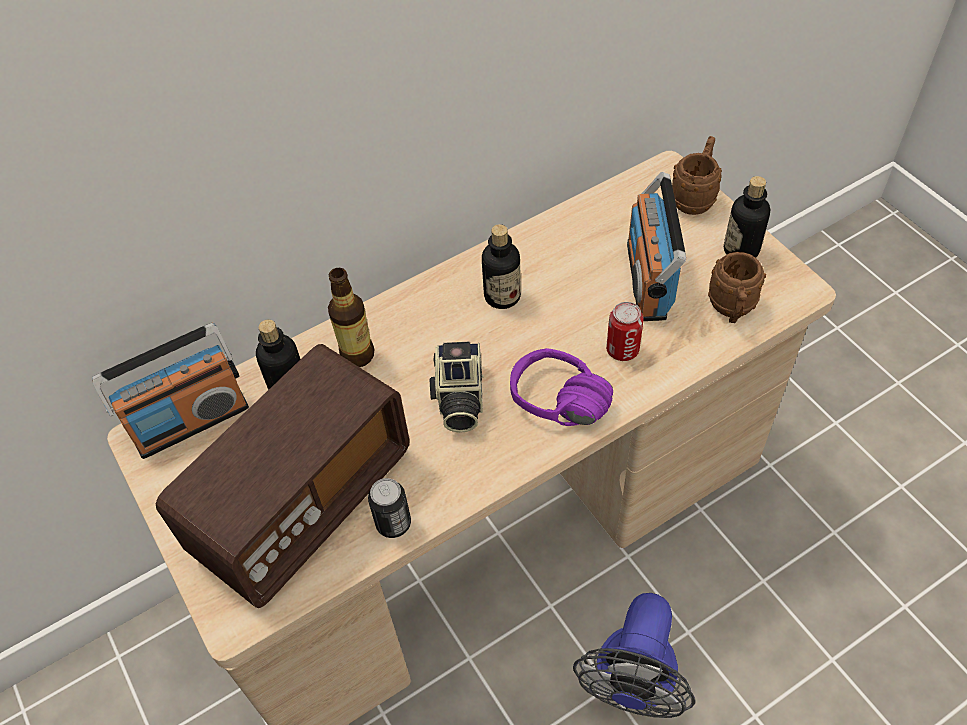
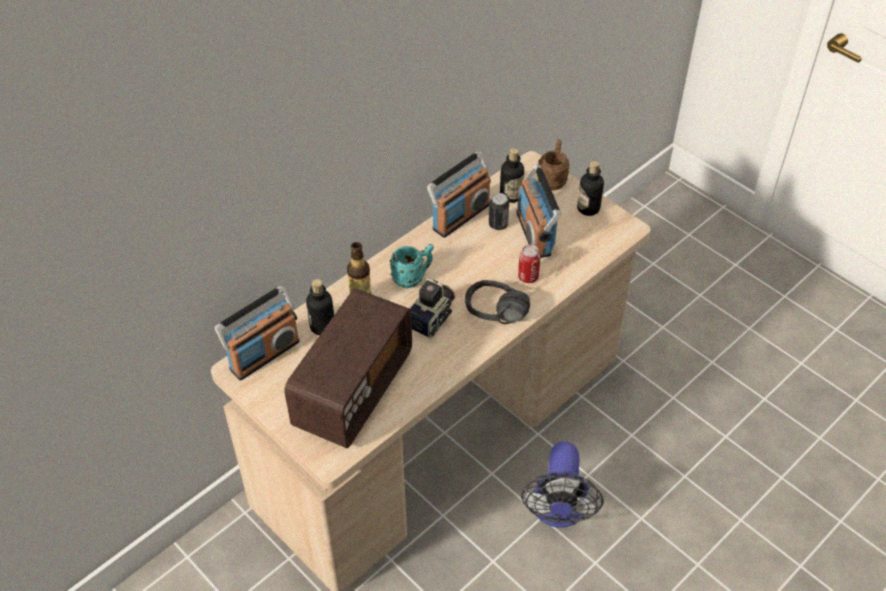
camera: 15 degrees left, 5 degrees down
(393, 523) = (413, 393): can -> can (498, 224)
(445, 328) = (413, 278): none -> turquoise mug
(458, 399) = (433, 318): camera -> camera turned 135 degrees counterclockwise
(502, 296) = (444, 254): bottle -> bottle (511, 195)
(540, 239) = (460, 216): none -> radio
(553, 412) = (494, 318): purple headphones -> black headphones
(731, 310) = (589, 245): brown mug -> none

